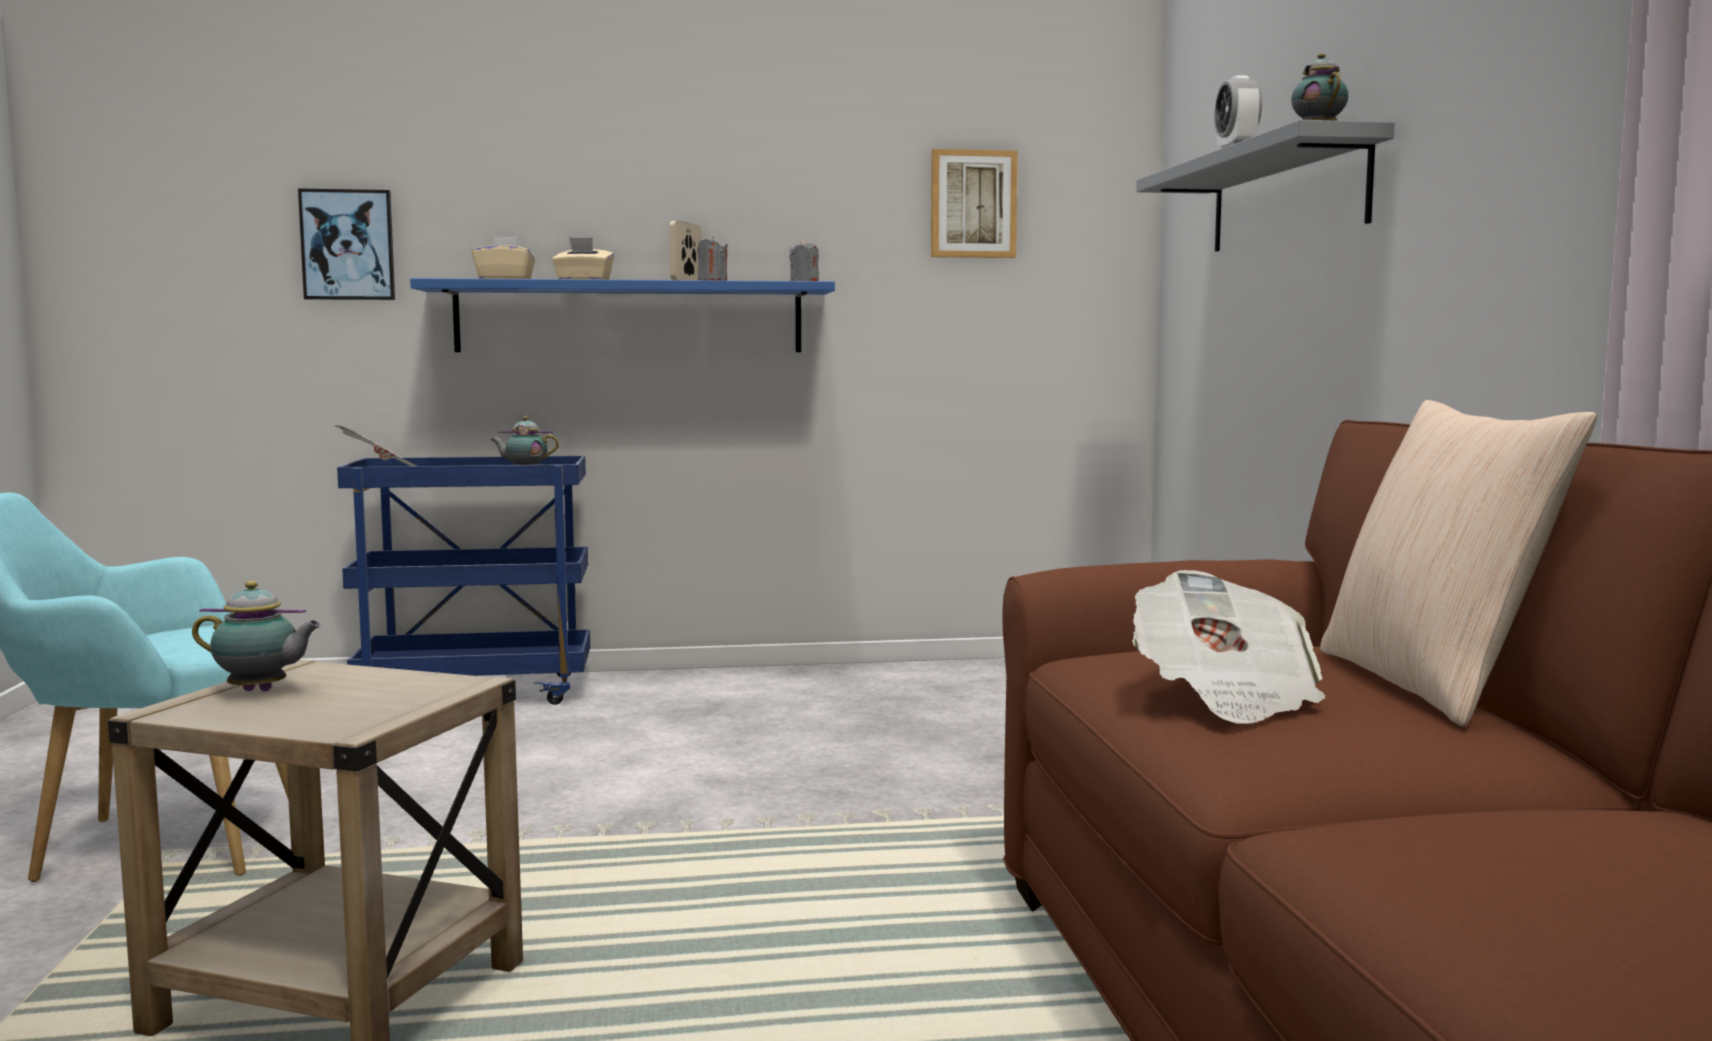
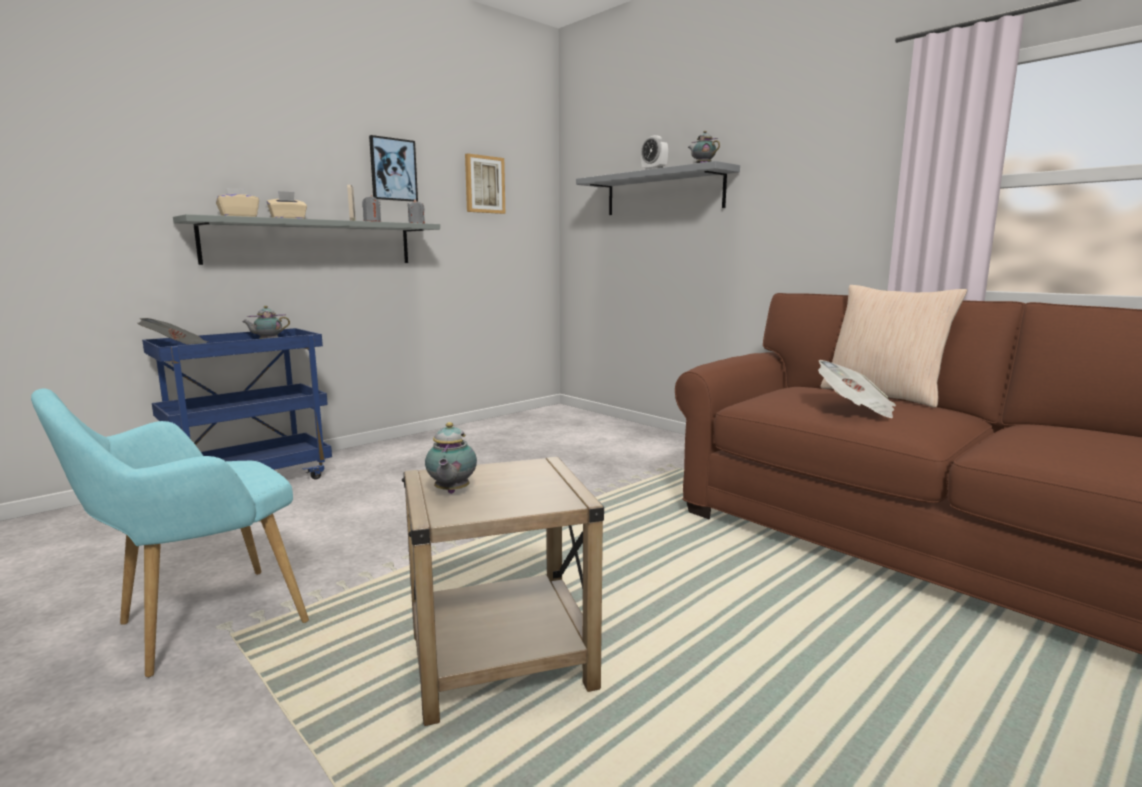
camera: 35 degrees left, 5 degrees up
(261, 691) = (451, 492): teapot -> teapot turned 120 degrees clockwise
(348, 245) = (108, 187): picture -> picture (393, 169)
(630, 318) = (312, 242): blue shelf -> grey shelf

